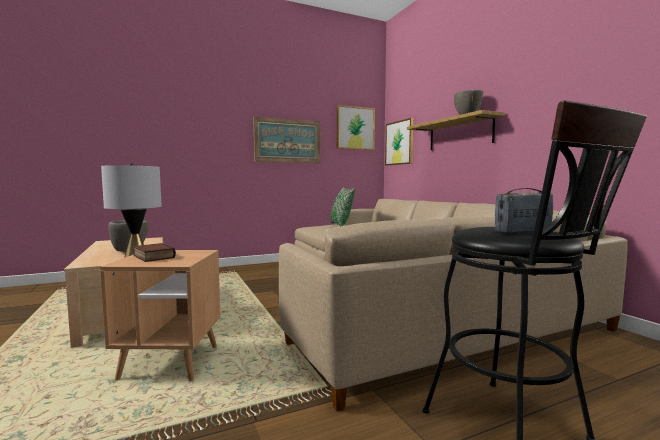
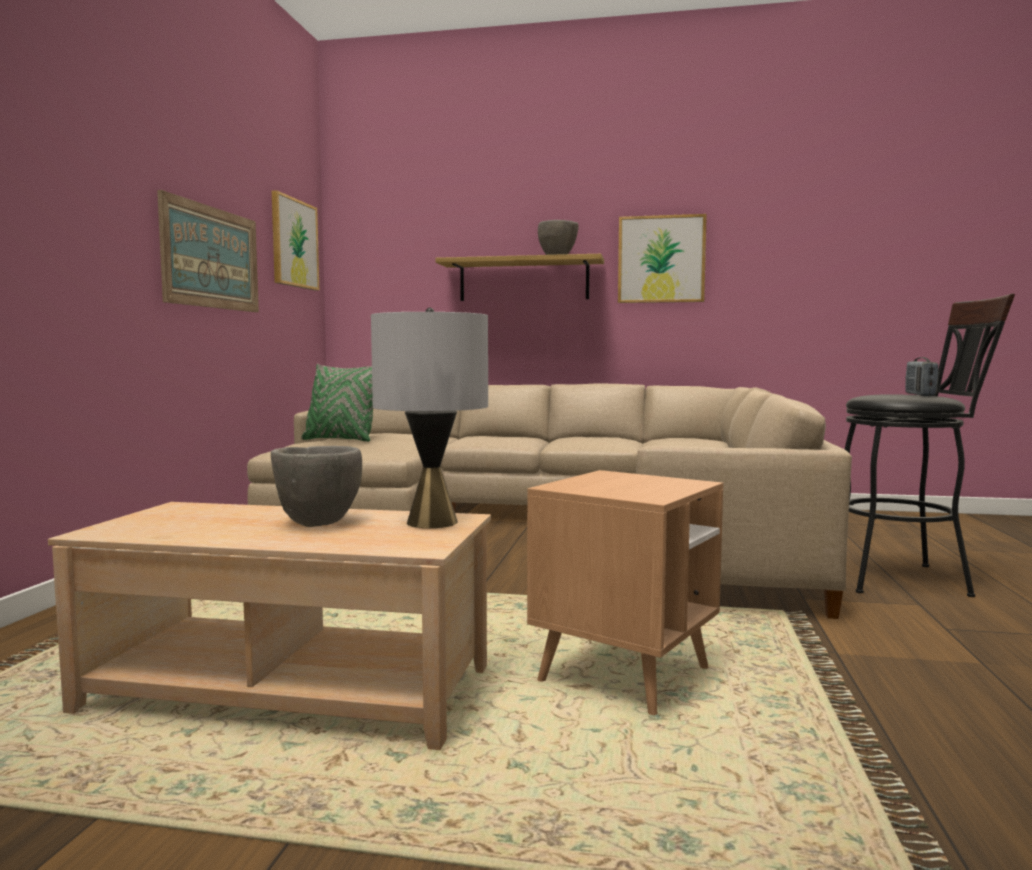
camera: 55 degrees left, 0 degrees up
(152, 257) = (616, 487): book -> none
(399, 143) = (374, 281): picture -> picture (661, 259)

